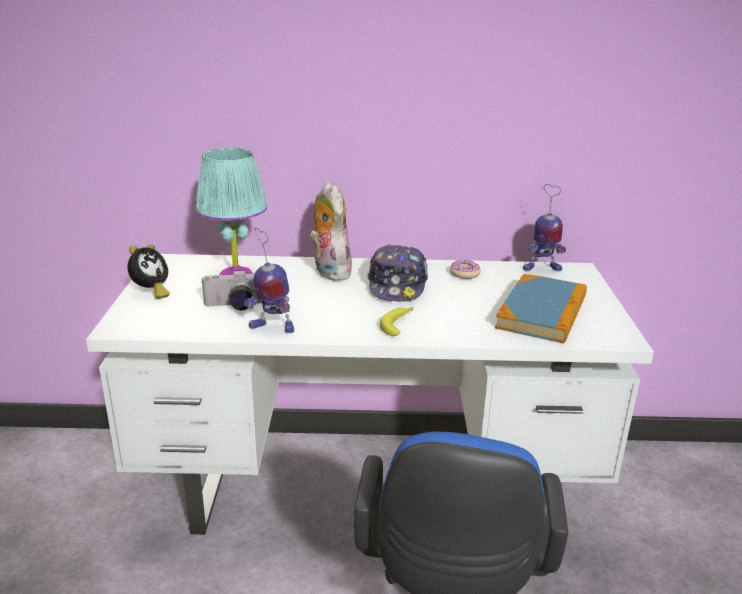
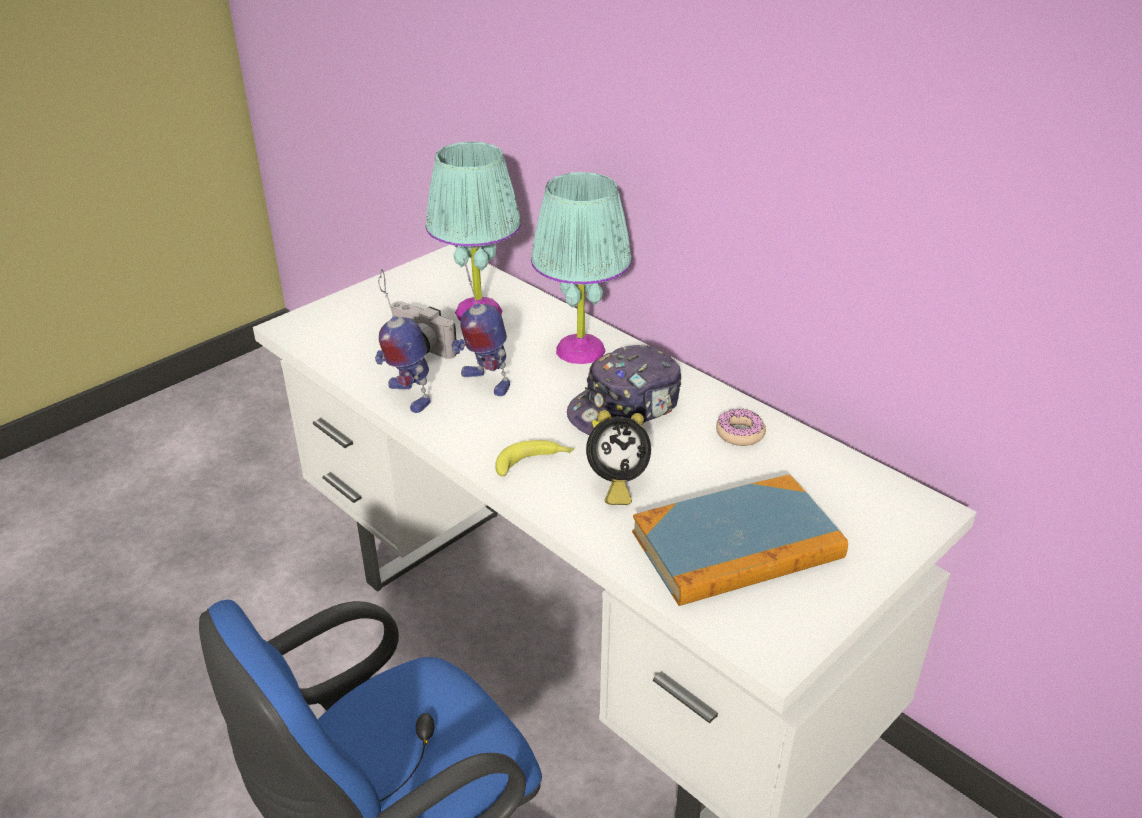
camera: 45 degrees right, 10 degrees up
(151, 292) = (375, 296): alarm clock -> alarm clock (615, 484)
(329, 272) = (581, 350): plush toy -> turquoise table lamp
(541, 268) = (867, 480): toy robot -> toy robot (485, 382)

